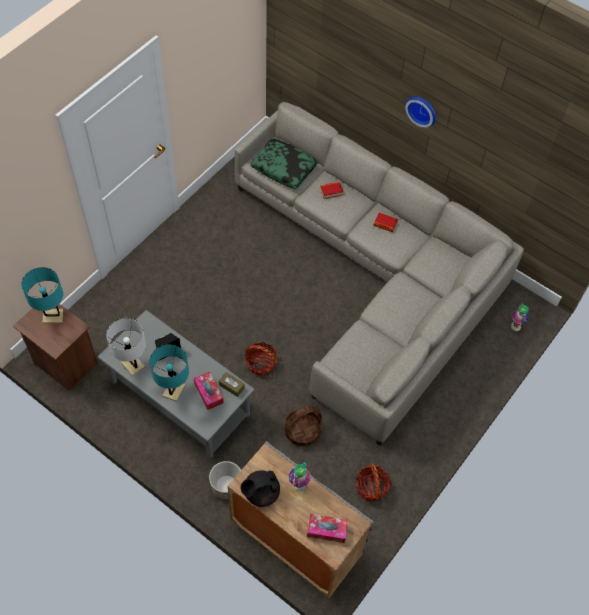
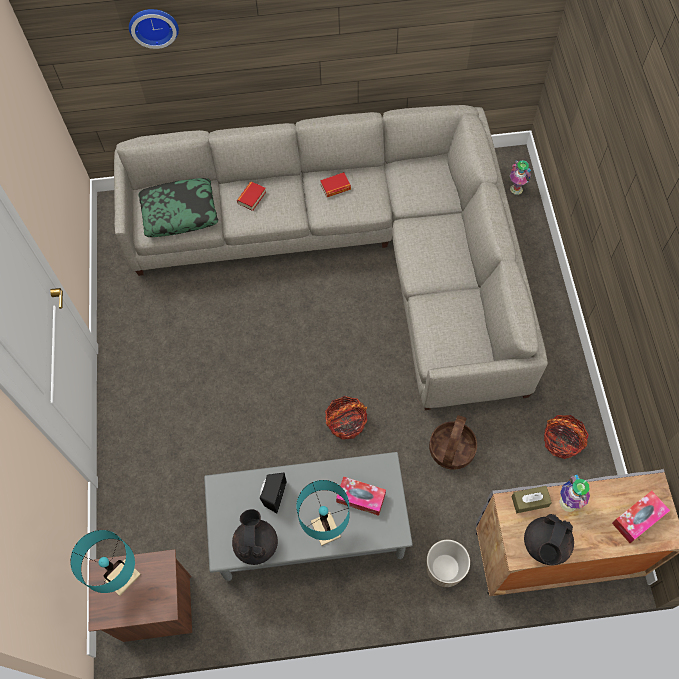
camera: 40 degrees left, 5 degrees up
(133, 365) = (256, 544): white table lamp -> black teapot
(231, 386) = (375, 470): brown tissue box -> brown tissue box (530, 501)
(422, 110) = (302, 34): wall clock -> wall clock (153, 25)

